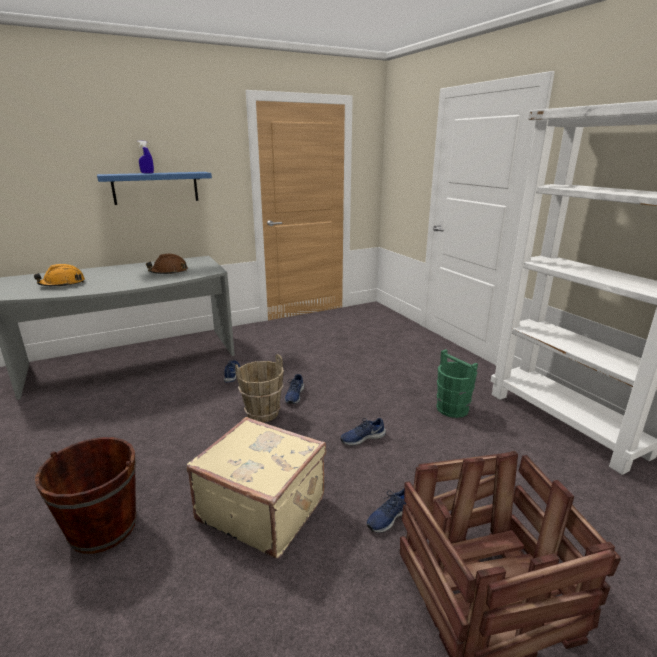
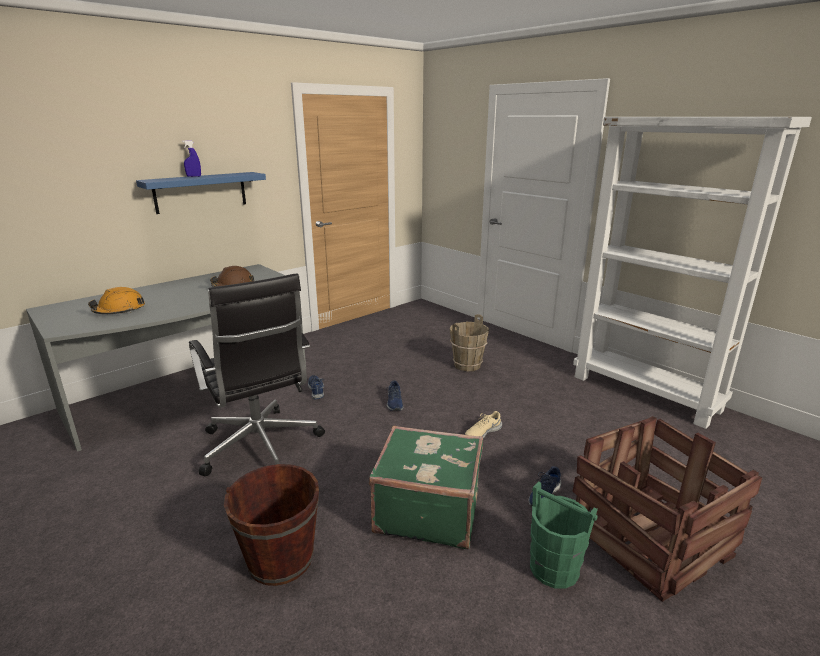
camera: 15 degrees left, 0 degrees up
(154, 419) = (261, 447): none -> black office chair
(263, 413) = (374, 424): brown bucket -> brown bucket (467, 365)
(263, 507) = (427, 510): beige suitcase -> green suitcase
(362, 437) = (482, 432): blue shoe -> beige shoe
(452, 409) = (548, 394): green bucket -> green bucket (554, 568)

